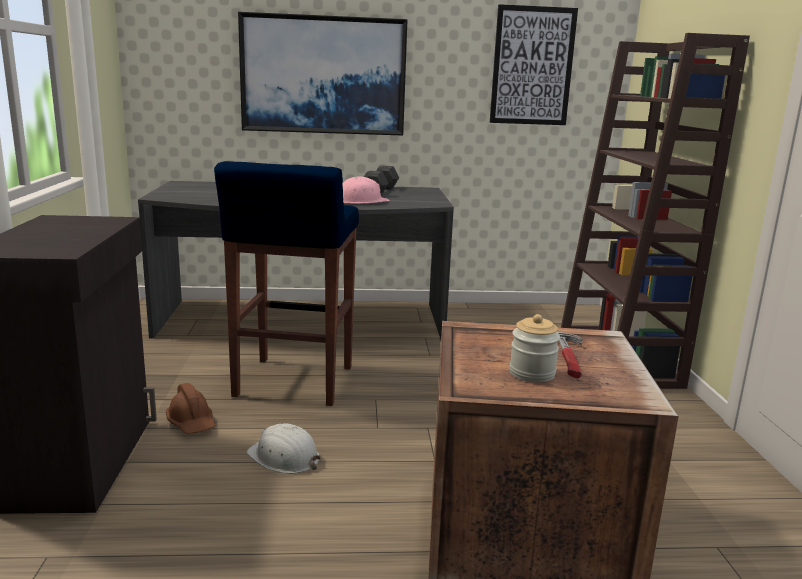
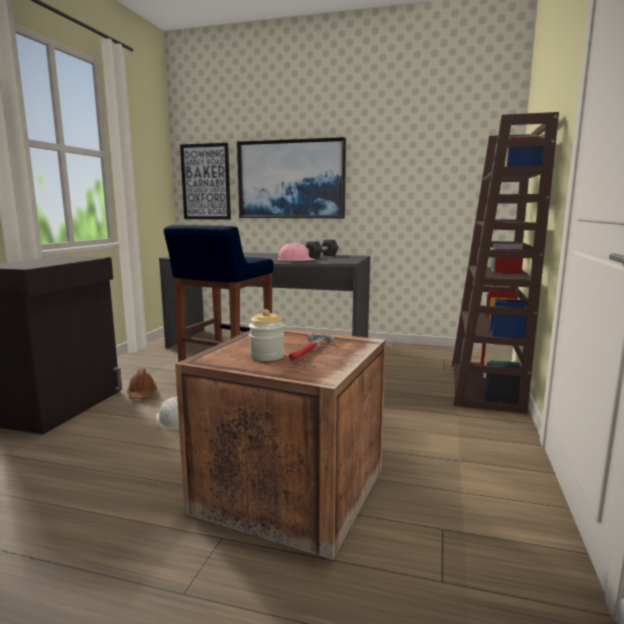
camera: 20 degrees right, 5 degrees down
(532, 66) = (439, 164): picture -> picture (206, 182)

